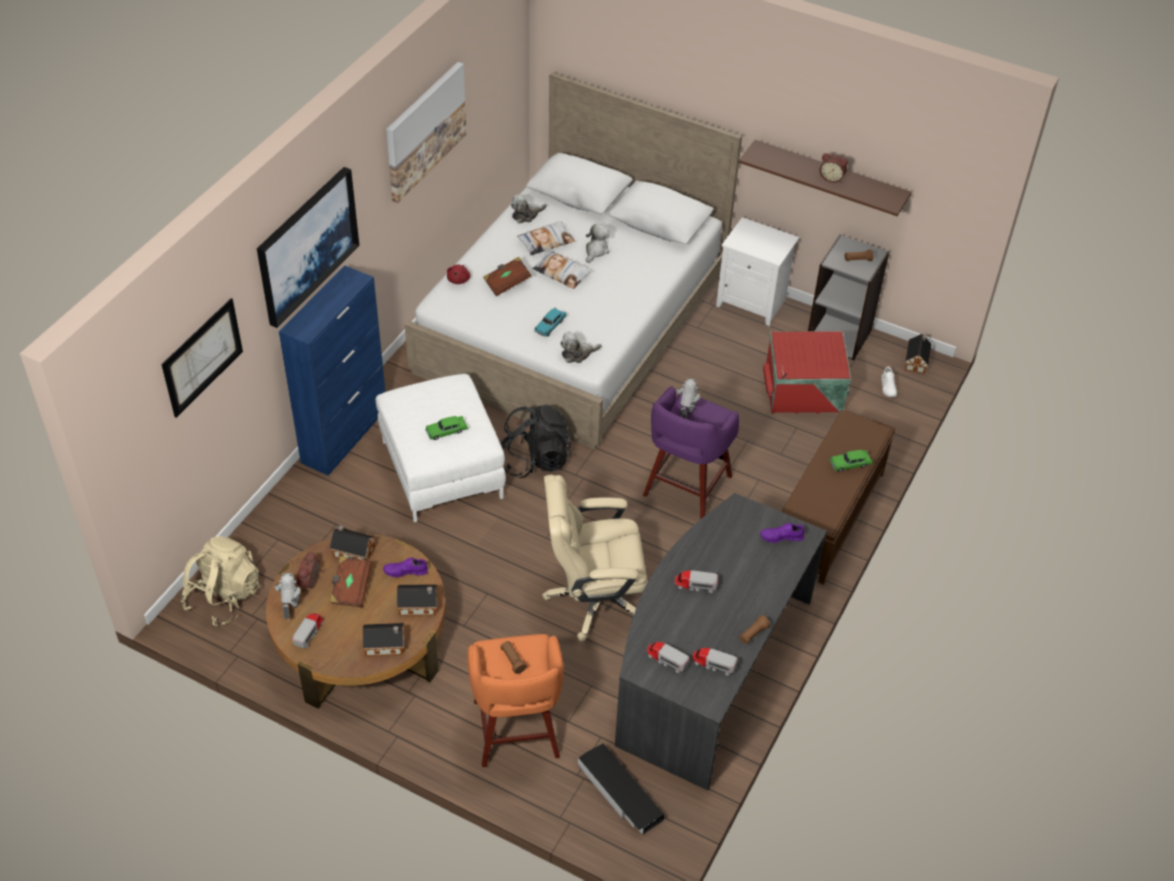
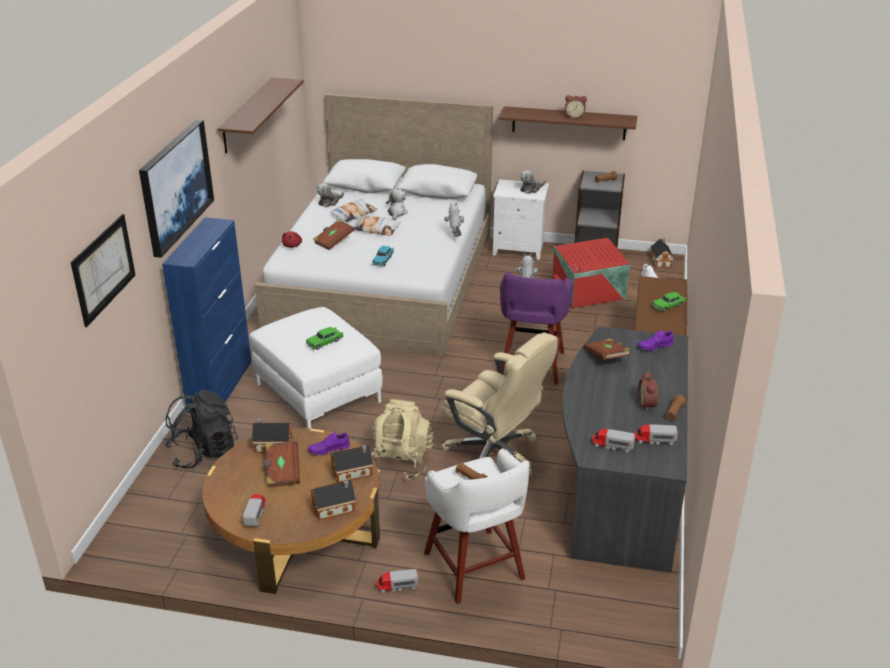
camera: 15 degrees left, 15 degrees down
(224, 597) = (147, 525): beige backpack -> beige backpack (400, 462)
(291, 610) = (230, 500): toy robot -> toy robot (455, 238)
(311, 582) = (242, 475): alarm clock -> alarm clock (648, 404)
(425, 130) = (247, 115): picture -> brown shelf
(516, 732) = (475, 568): orange stool -> white stool
(535, 460) = (396, 372): black backpack -> black backpack (203, 452)
(577, 354) = (415, 272): plush toy -> plush toy (531, 189)
(594, 599) = (494, 454): beige office chair -> beige office chair turned 120 degrees counterclockwise
(620, 793) = (595, 594): black storage box -> none
(695, 585) = (604, 390): toy truck -> toy truck (397, 586)
(721, 539) = (607, 357): none -> brown book

